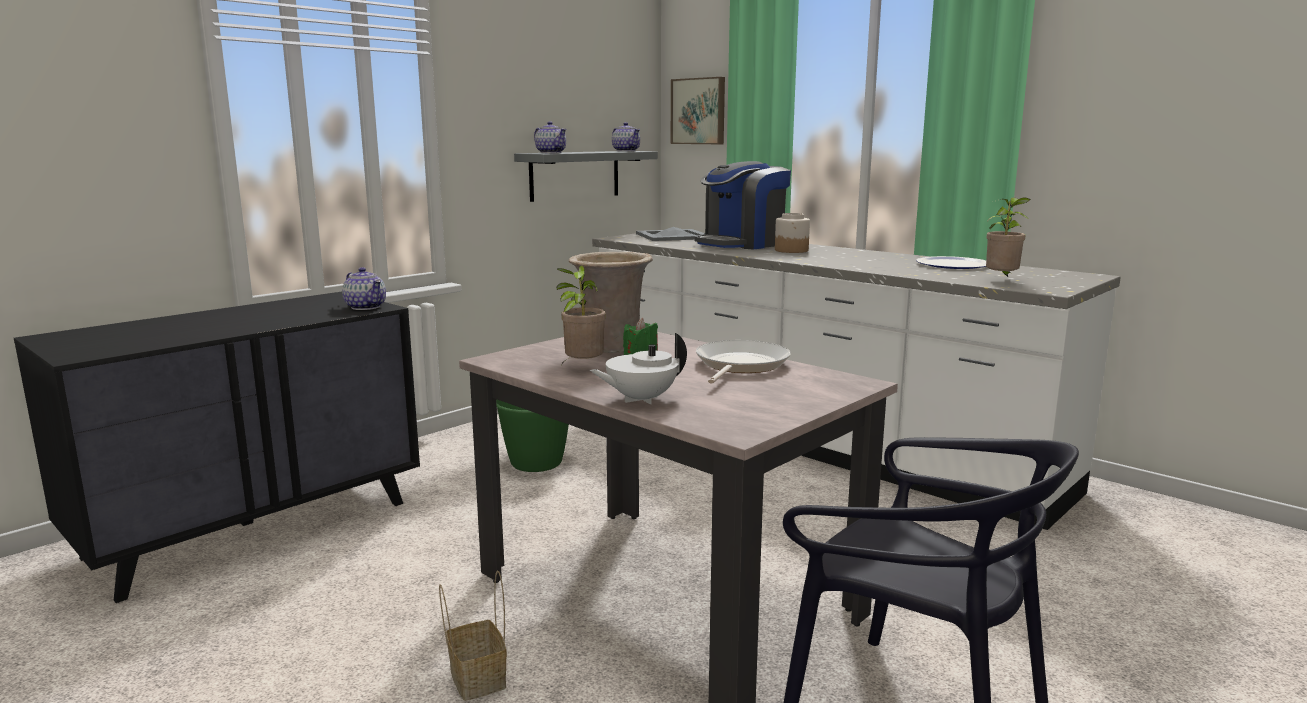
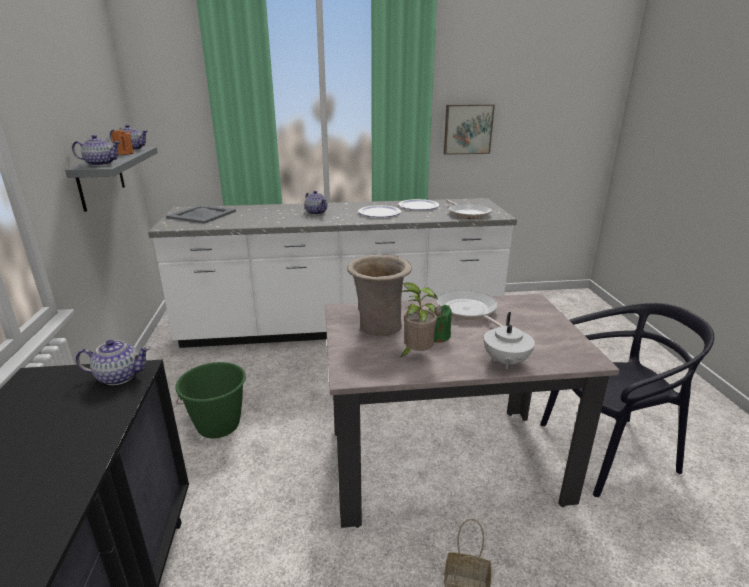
camera: 50 degrees left, 10 degrees up
(604, 151) = (124, 153): none -> orange candle
(699, 111) = (171, 109): picture -> picture (467, 129)
(742, 244) = (271, 213): coffee machine -> none
(791, 250) = (316, 212): jar -> teapot
(869, 261) = (379, 213): none -> plate
(1002, 280) = (468, 213): potted plant -> frying pan

